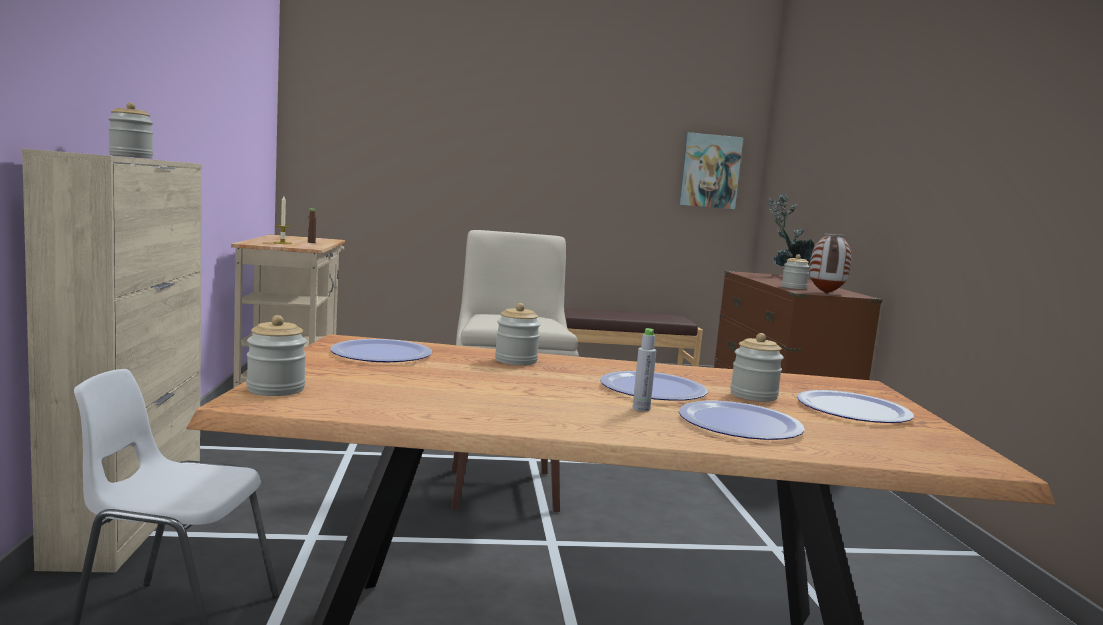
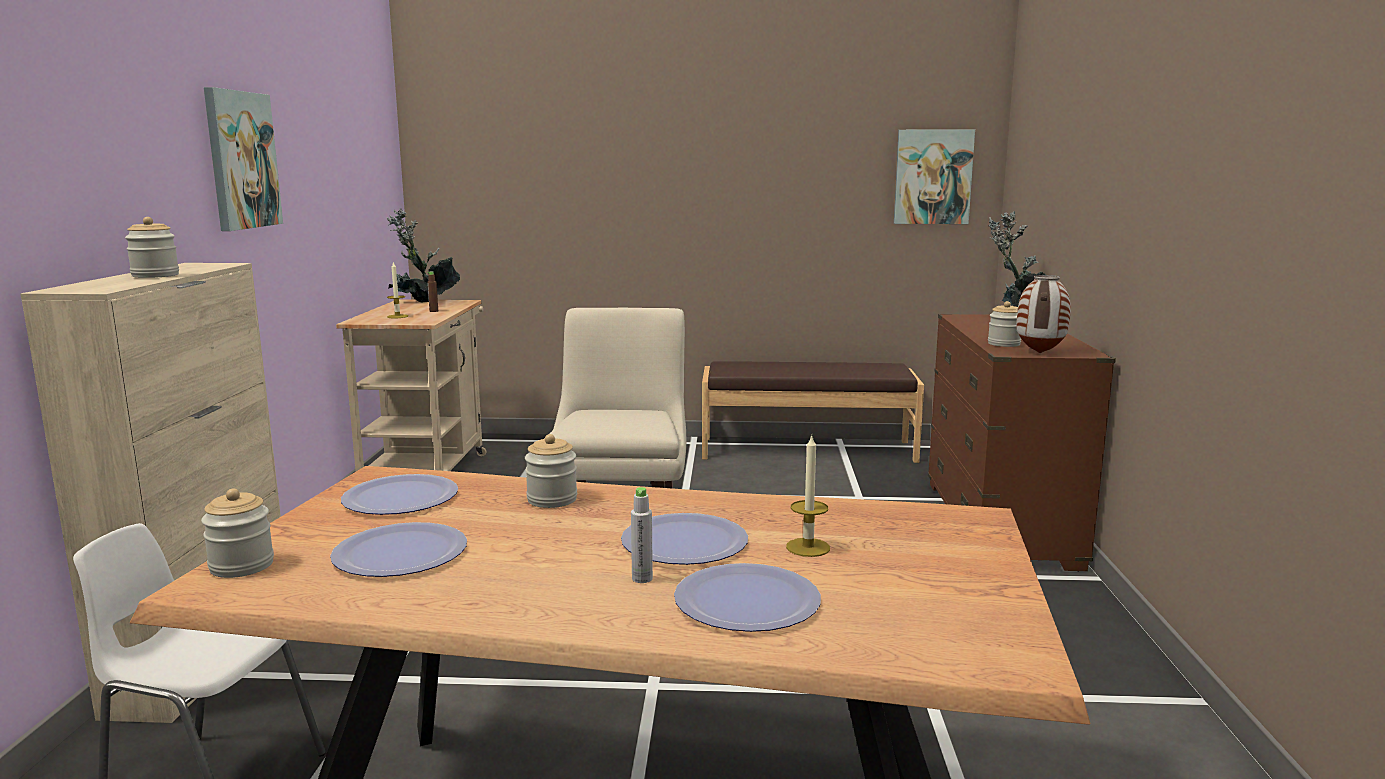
camera: 10 degrees right, 5 degrees up
(180, 83) = (241, 160): none -> picture
(296, 238) = (423, 304): none -> potted plant
(753, 396) = (808, 547): jar -> candle
(853, 410) = (923, 568): plate -> plate (401, 553)

